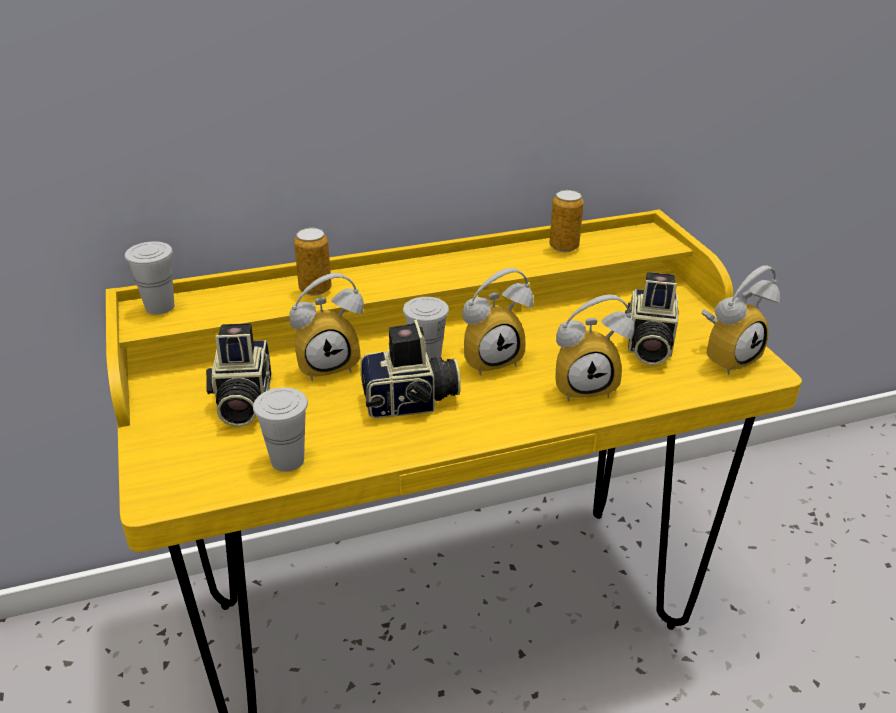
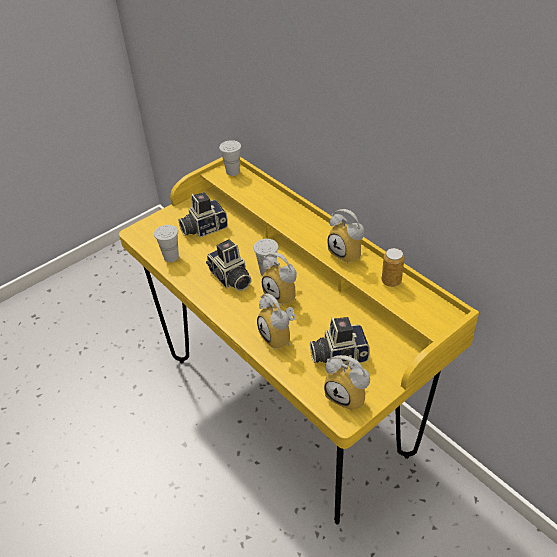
camera: 70 degrees right, 10 degrees up
(315, 289) = (276, 207): can -> none
(329, 363) = (246, 241): alarm clock -> alarm clock (349, 253)

